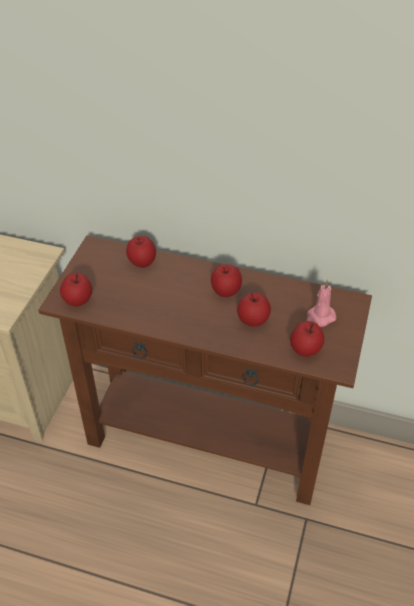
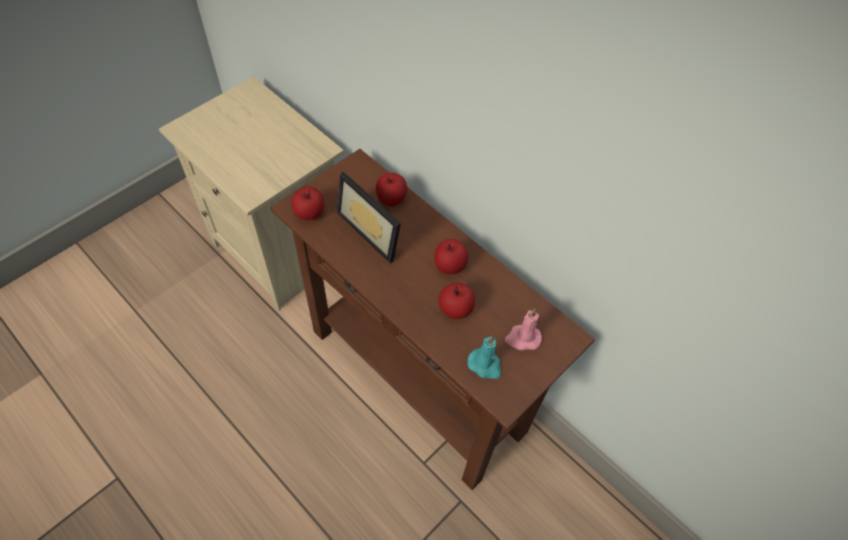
camera: 25 degrees right, 10 degrees up
(144, 290) = (374, 229): none -> picture frame
(305, 349) = (485, 365): apple -> turquoise candle

